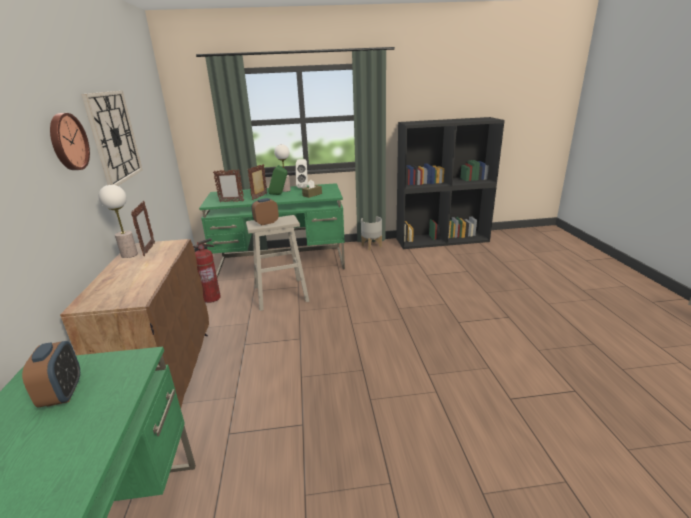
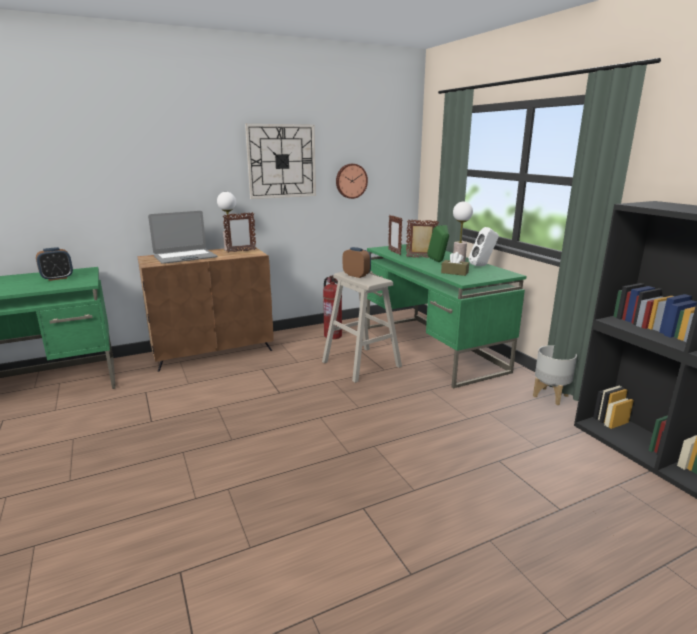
camera: 70 degrees right, 5 degrees down
(67, 142) = (207, 155): wall clock -> wall clock (351, 181)
(130, 279) = (185, 257): none -> laptop

